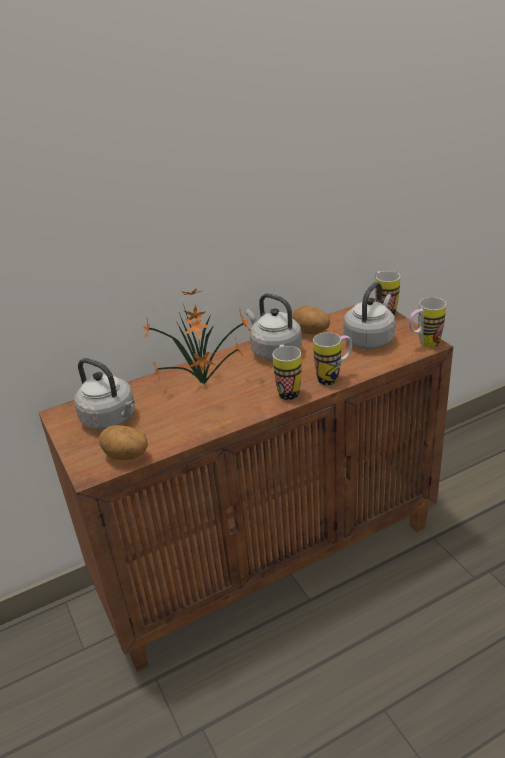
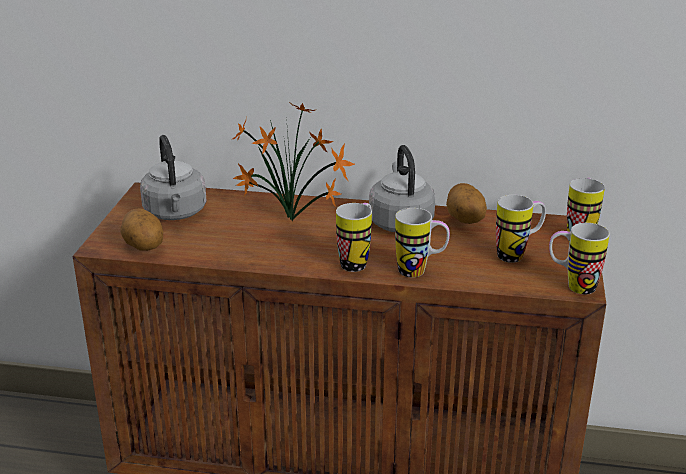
camera: 35 degrees right, 5 degrees down
(370, 340) = (517, 255): grey kettle -> mug

